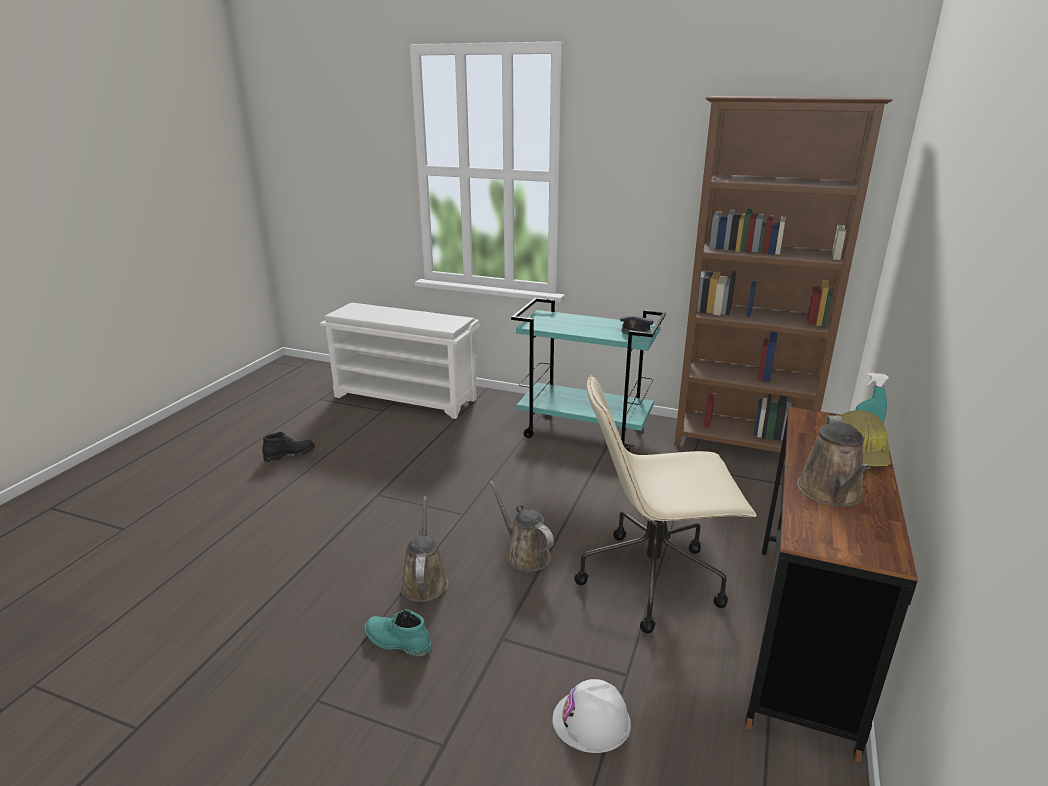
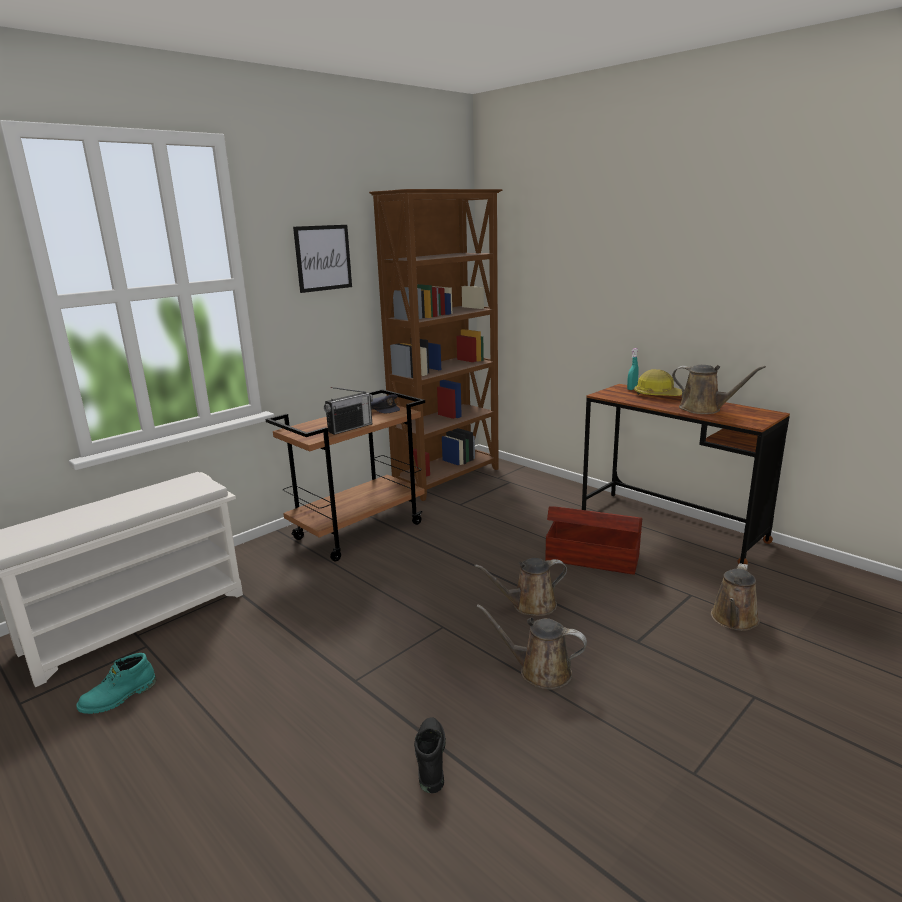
camera: 65 degrees left, 5 degrees down
(290, 454) = (163, 755): black boot -> black boot (429, 759)
(396, 642) = (624, 704): turquoise boot -> turquoise boot (119, 697)
(569, 330) = (350, 428): none -> radio
(585, 431) = (359, 530): turquoise cart -> brown cart
(591, 721) = (734, 620): white hard hat -> brown watering can
(646, 163) = (323, 258): none -> picture
(653, 579) = (591, 557): beige office chair -> brown storage box

